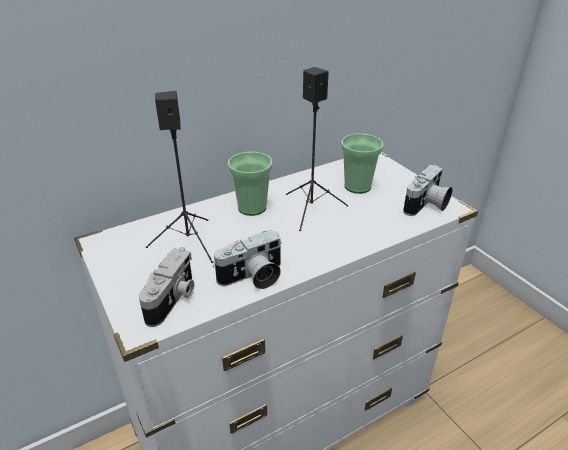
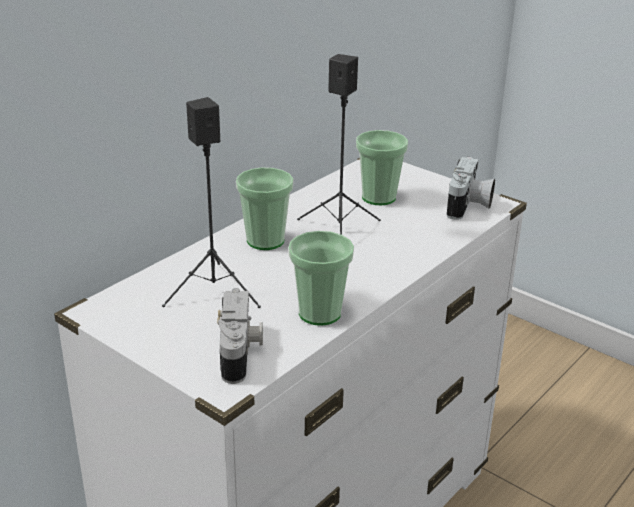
camera: 20 degrees left, 5 degrees down
(253, 277) = (319, 313): camera -> cup

